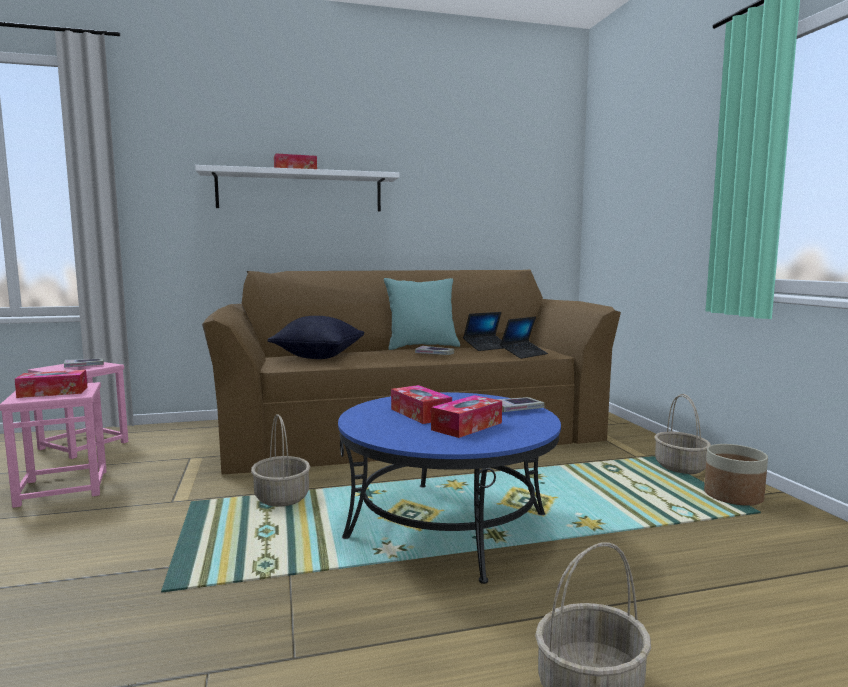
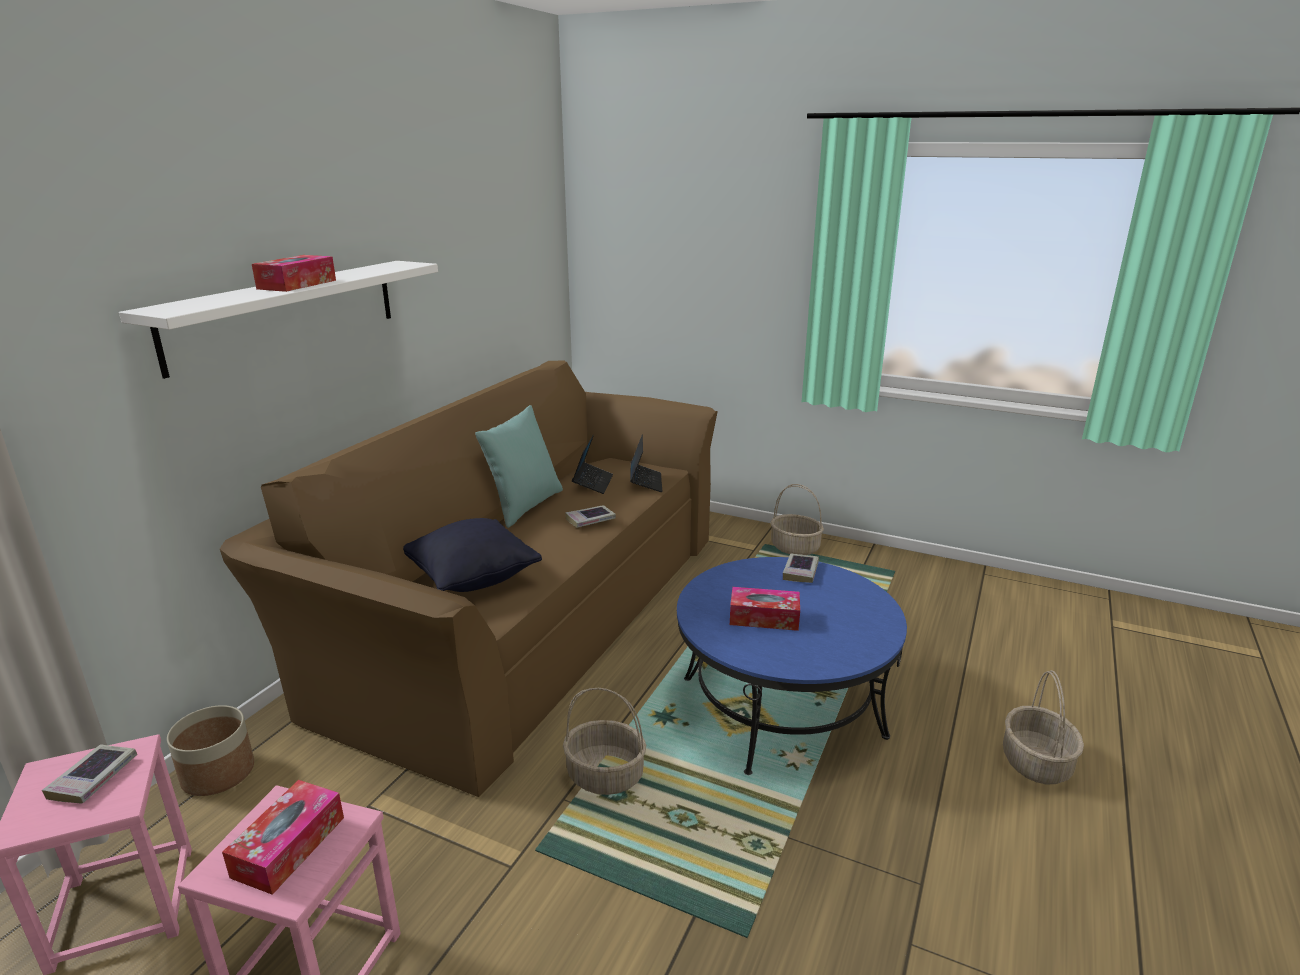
camera: 50 degrees left, 15 degrees up
(467, 426) = (828, 615): tissue box -> none
(733, 496) = (862, 563): planter -> planter (218, 773)

